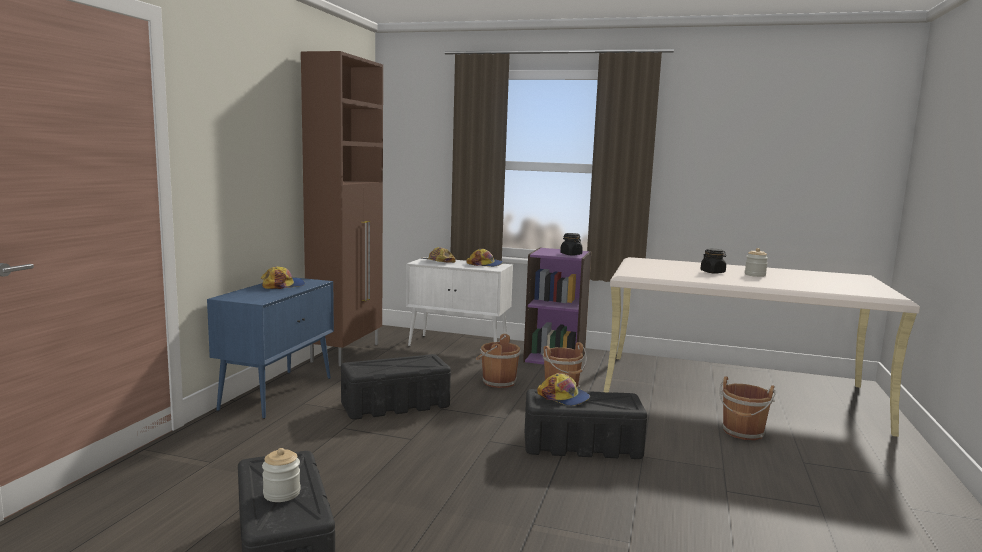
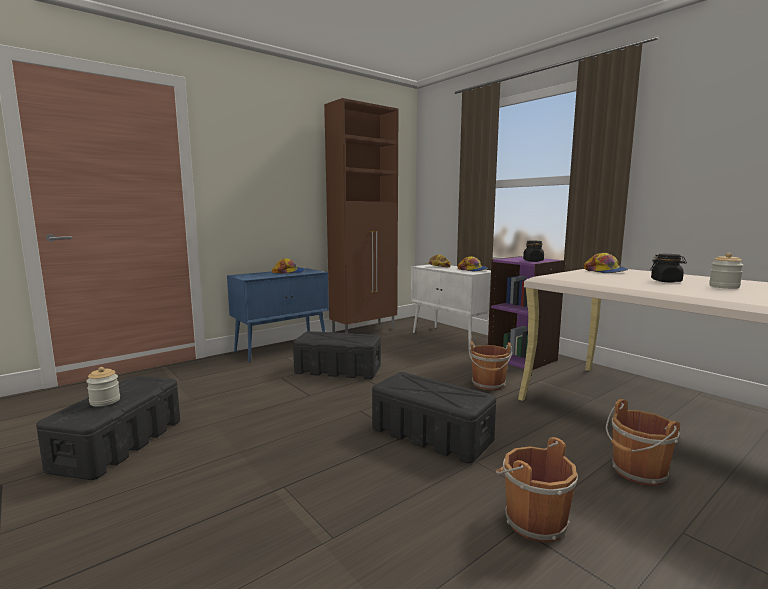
camera: 35 degrees right, 0 degrees up
(497, 382) = (439, 368): brown bucket -> brown bucket (532, 520)
(564, 397) = (417, 384): cap -> cap (605, 271)

